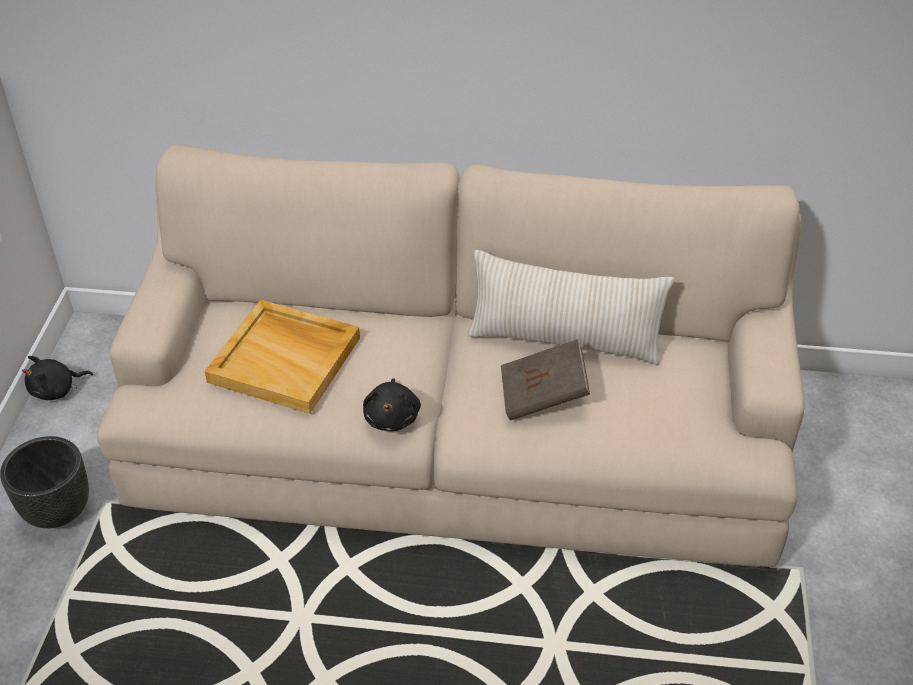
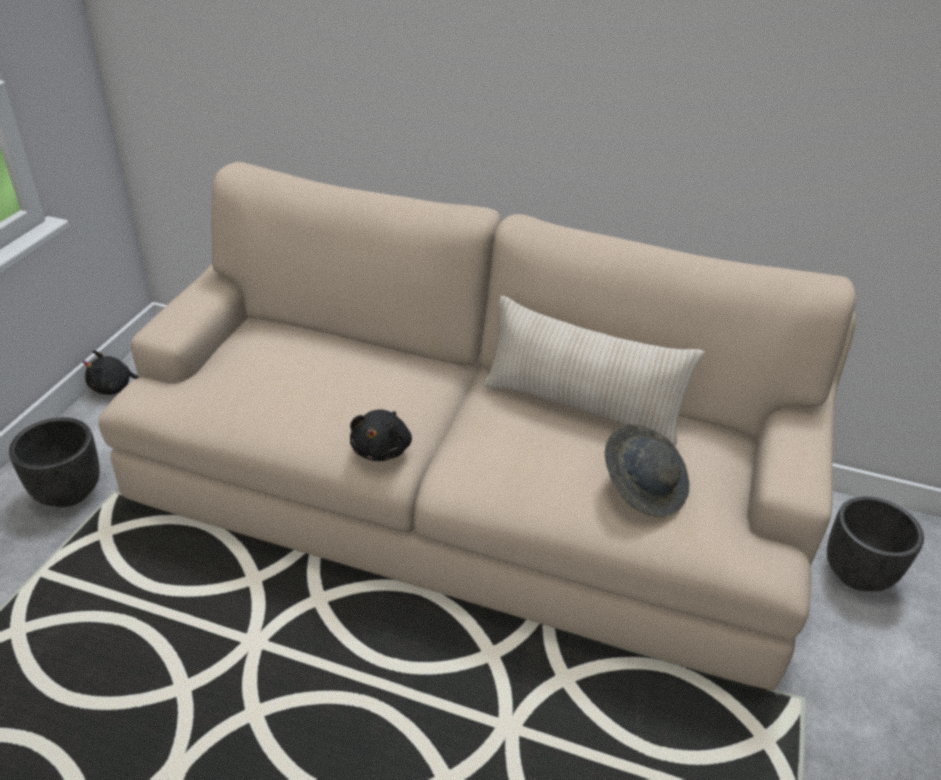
camera: 10 degrees right, 5 degrees down
(286, 359) = (297, 377): beige tray -> none
(543, 396) = (543, 455): brown book -> none
(639, 410) = (644, 486): none -> grey hat
(832, 447) = (858, 574): none -> black planter

